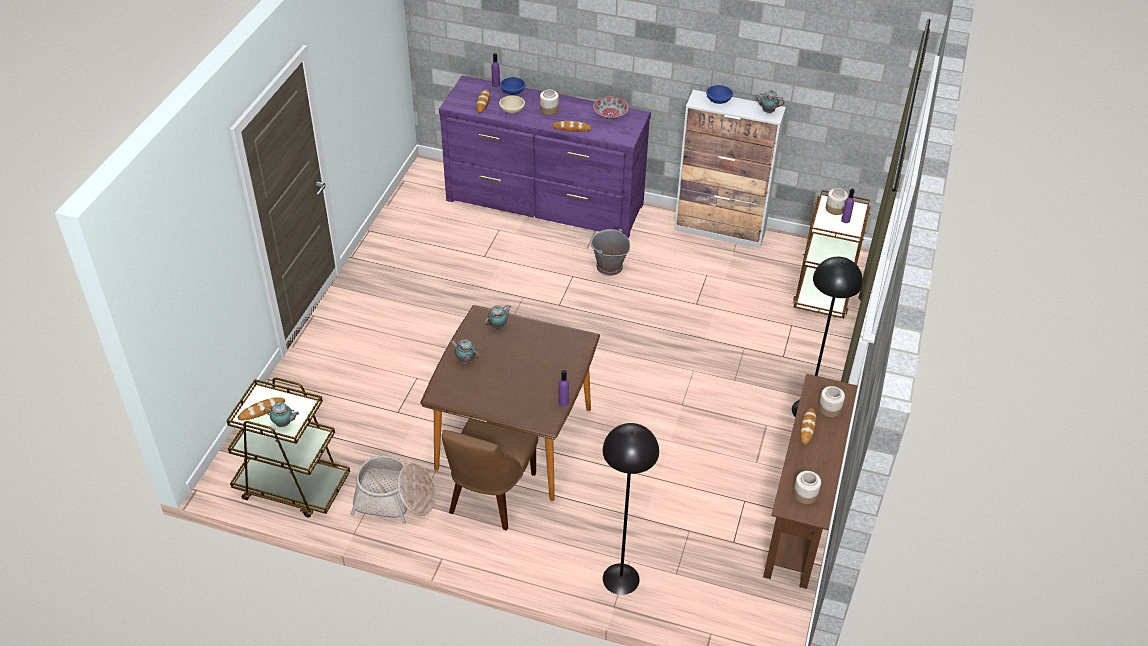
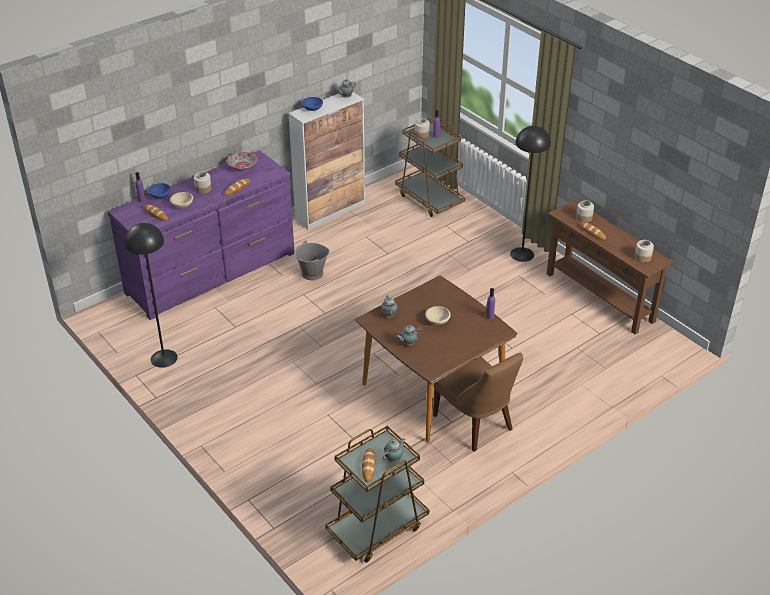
camera: 55 degrees left, 5 degrees down
(395, 499) = (438, 475): basket -> none
(521, 365) = (438, 321): none -> beige bowl
(621, 579) = (593, 394): black floor lamp -> black floor lamp (164, 358)

